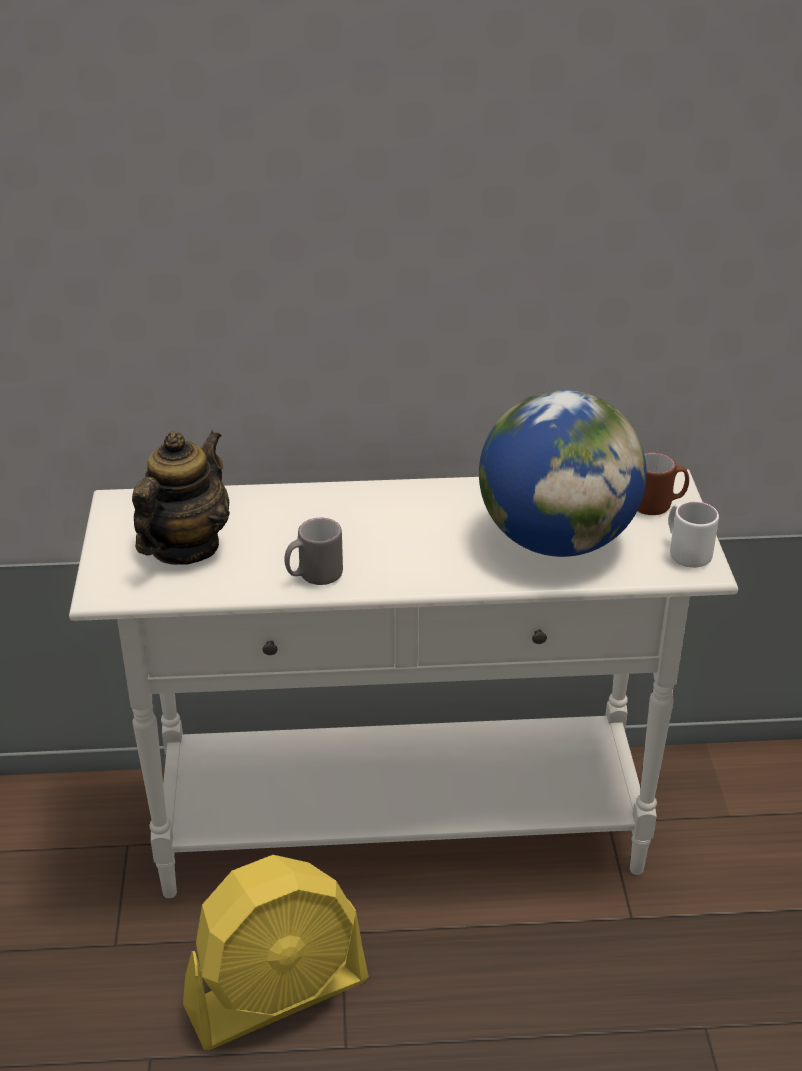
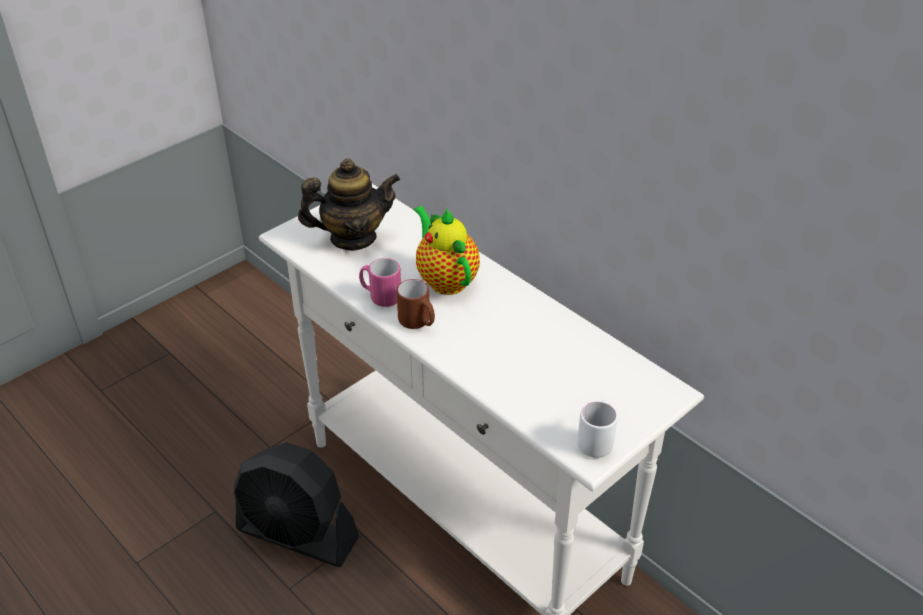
camera: 50 degrees right, 5 degrees up
(278, 994) = (298, 534): yellow fan -> black fan
(313, 576) = (380, 297): grey mug -> pink mug
(345, 522) = (445, 279): none -> teapot
(556, 540) = (535, 373): globe -> none
(657, 505) = (635, 400): brown mug -> brown mug (418, 323)

